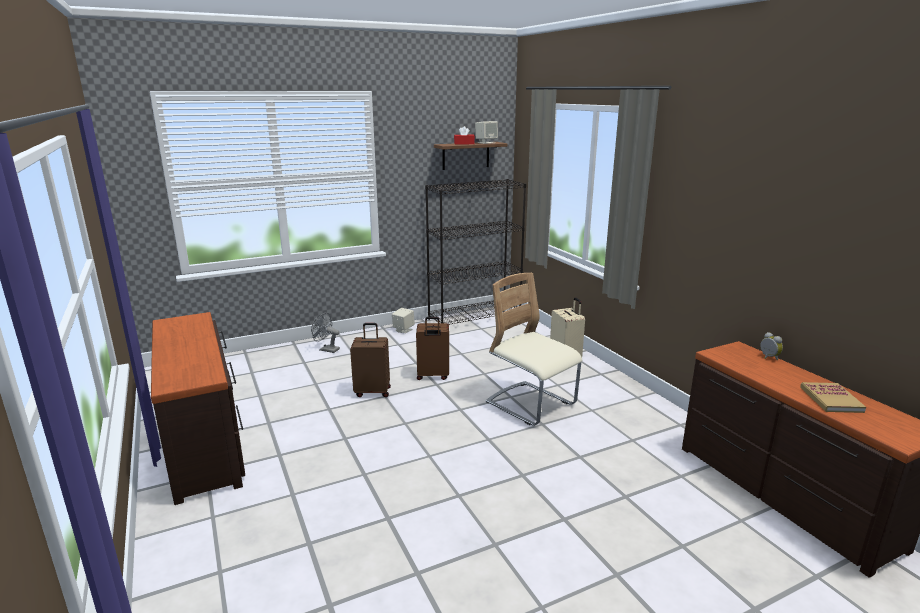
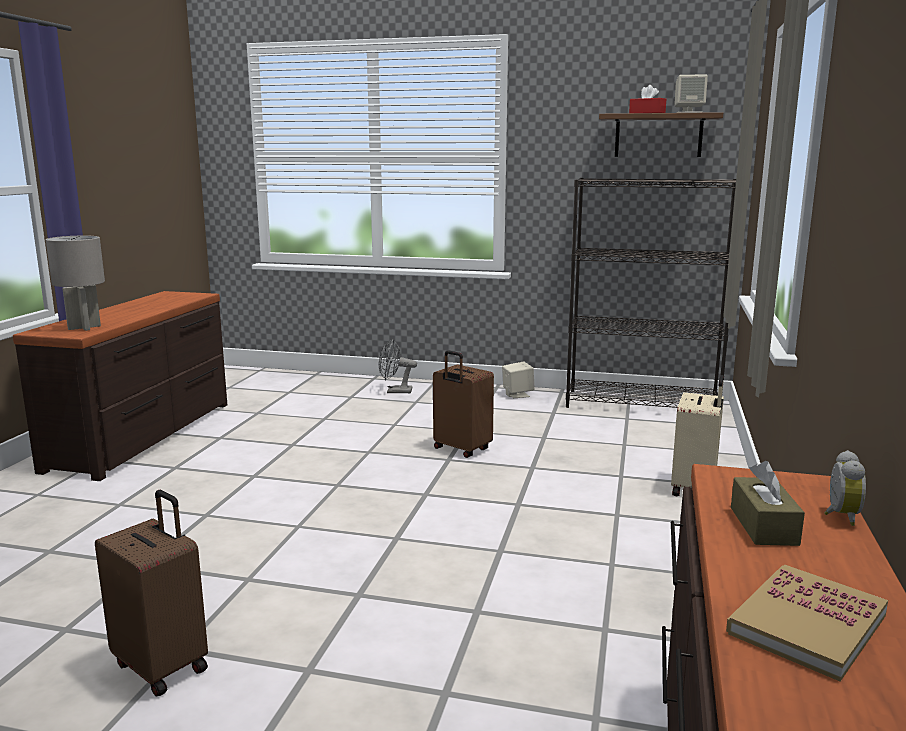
camera: 40 degrees right, 5 degrees down
(197, 371) = (85, 327): none -> grey table lamp
(326, 349) = (395, 391): grey fan -> grey fan turned 60 degrees counterclockwise
(373, 391) = (364, 443): brown suitcase -> brown suitcase (163, 665)
(531, 404) = (528, 523): beige chair -> none
(761, 370) = (763, 526): none -> brown tissue box

